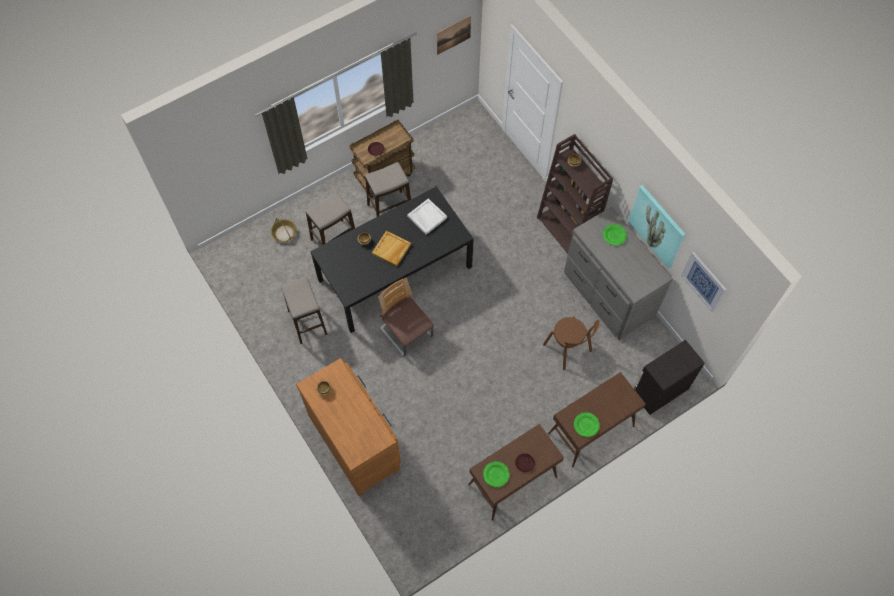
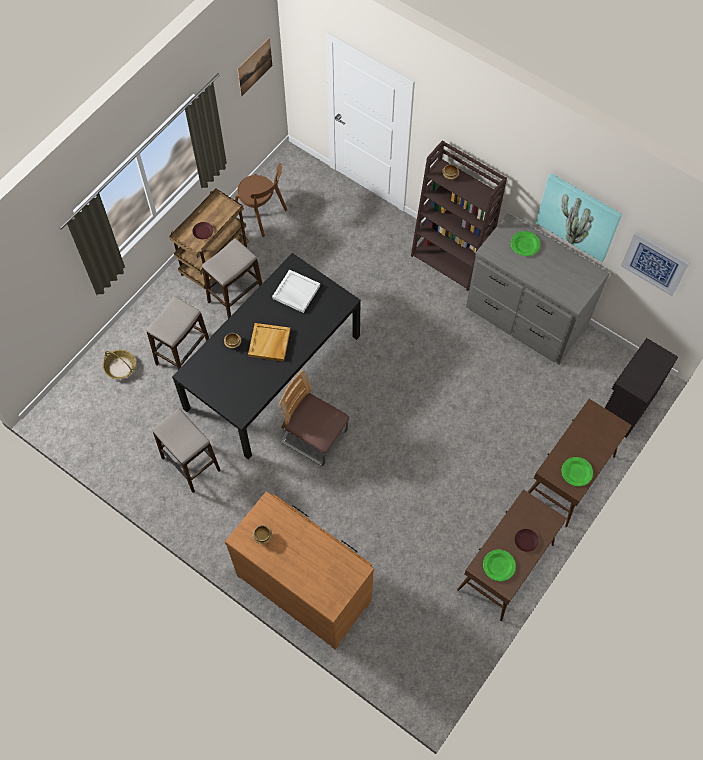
camera: 20 degrees left, 0 degrees up
(568, 349) = (507, 394): brown chair -> brown chair (262, 215)

